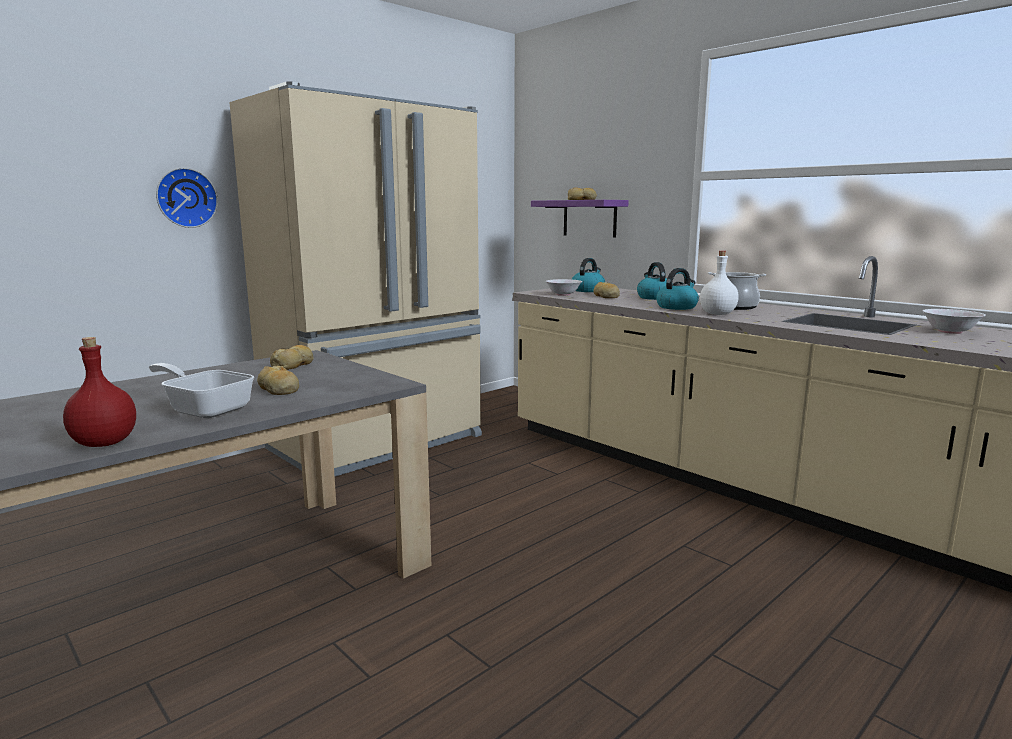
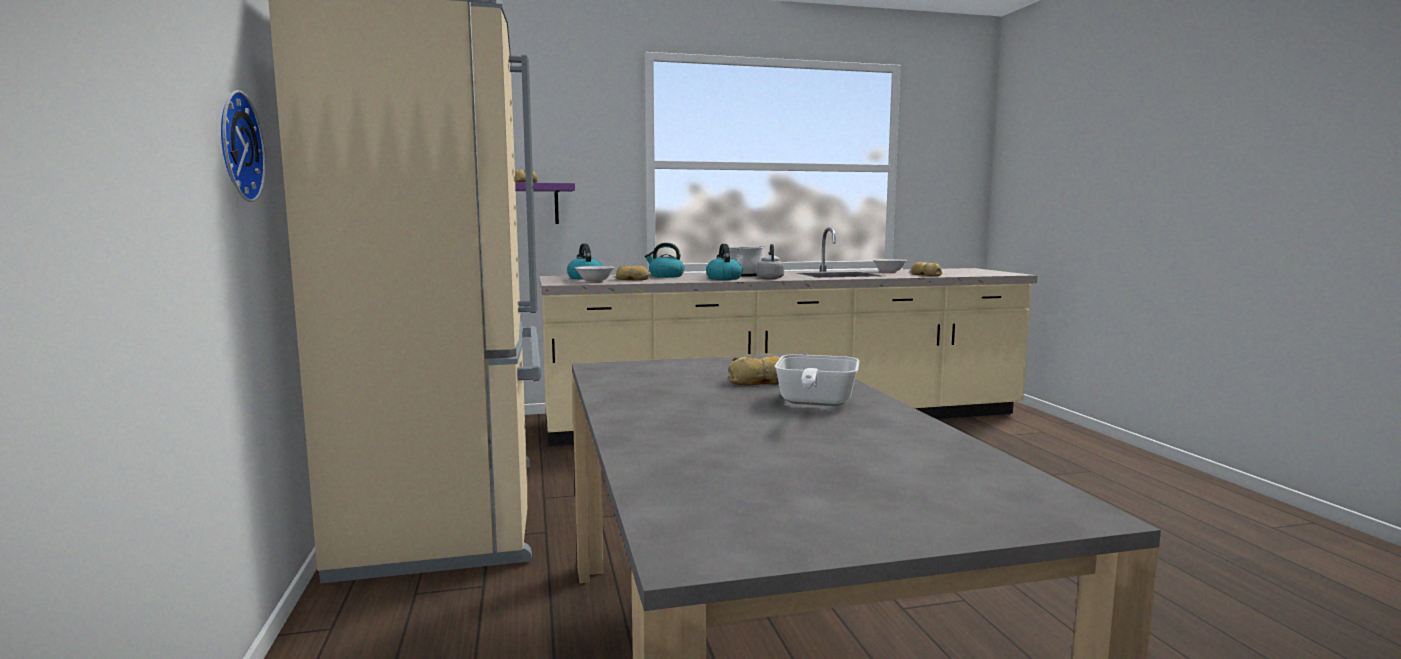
camera: 60 degrees left, 5 degrees down
(105, 442) = (920, 433): red bottle -> none
(205, 409) = (814, 403): frying pan -> frying pan turned 45 degrees counterclockwise
(293, 365) = (645, 372): bread -> bread (926, 275)
(717, 314) = (770, 278): white bottle -> grey kettle

